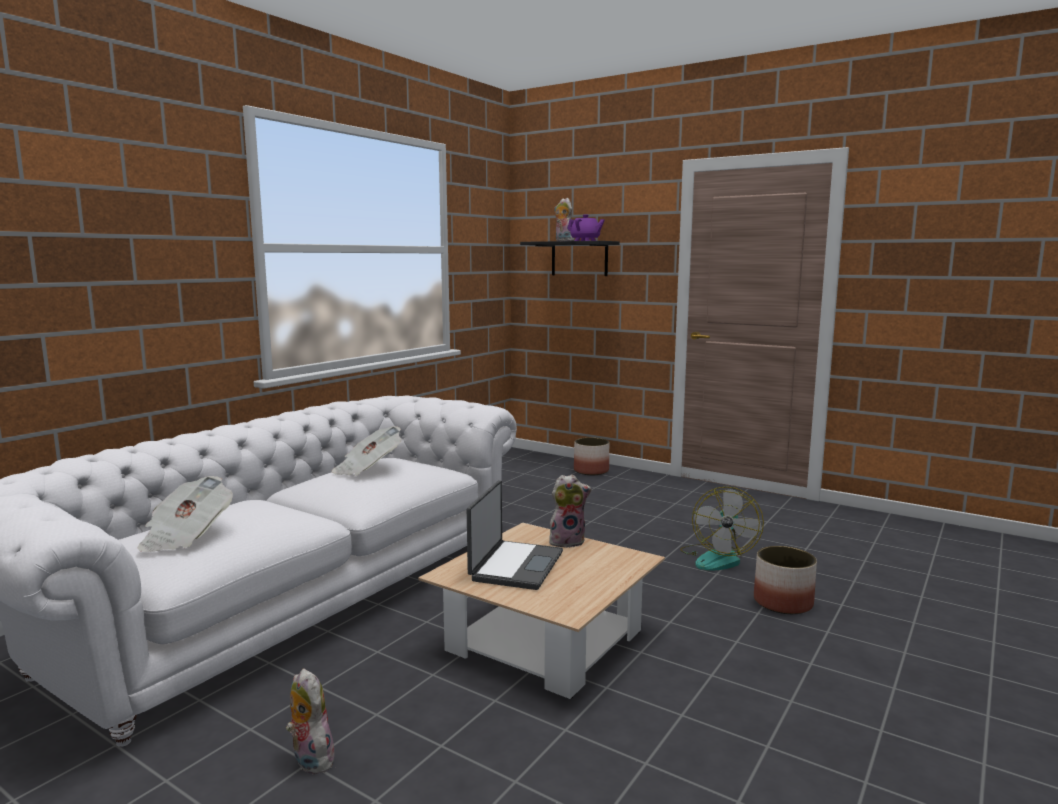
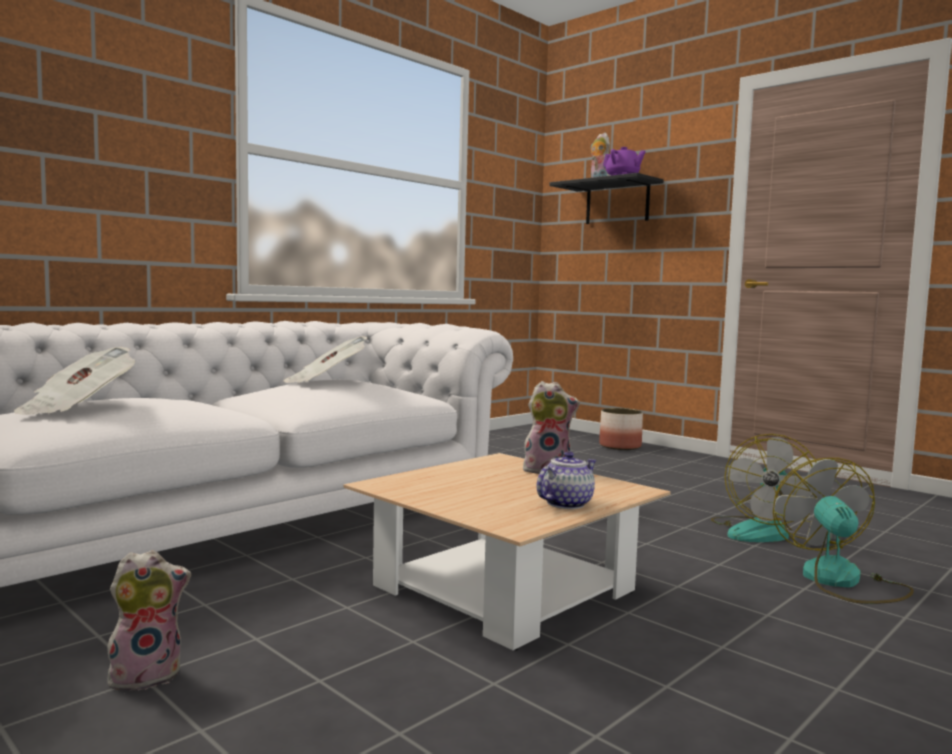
camera: 10 degrees right, 5 degrees down
(310, 759) = (147, 675): plush toy -> plush toy turned 90 degrees clockwise
(515, 566) = (468, 484): laptop -> none
(595, 581) = (566, 503): none -> teapot
(782, 603) = (842, 581): planter -> fan

